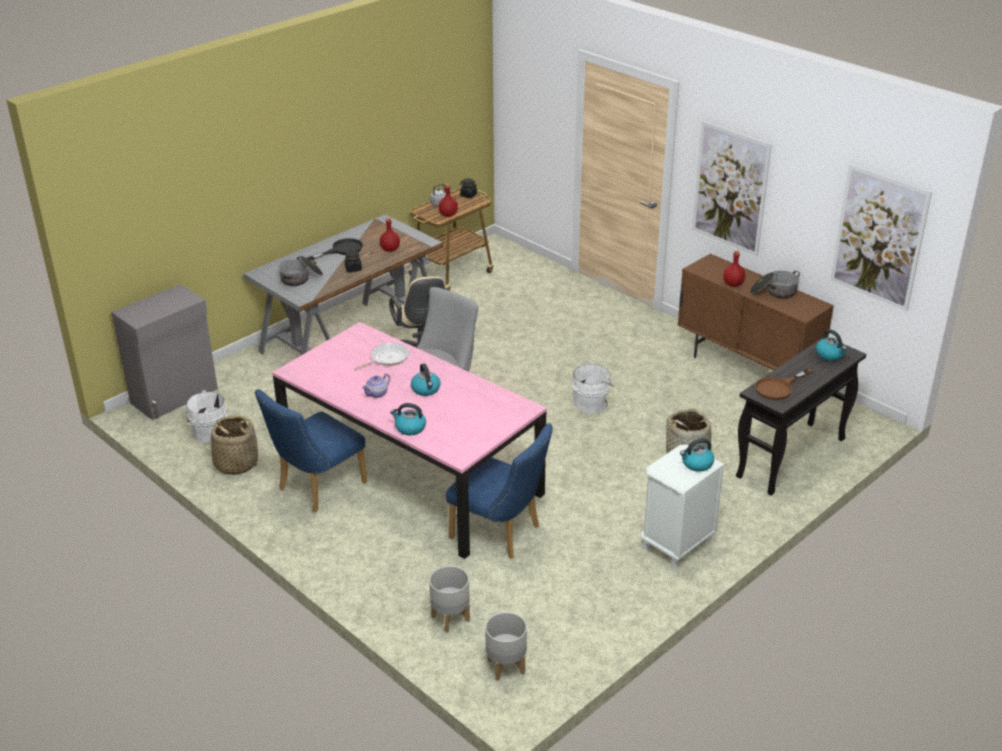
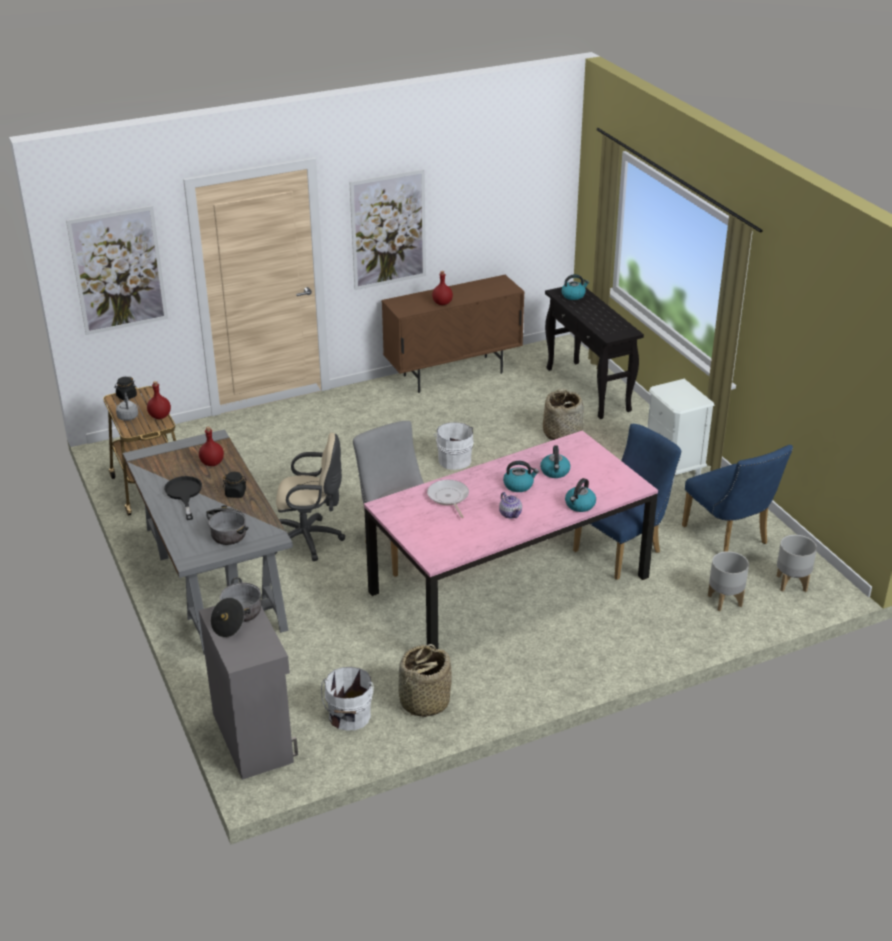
camera: 70 degrees left, 0 degrees up
(316, 488) = (499, 649): blue chair -> blue chair (729, 538)
(696, 464) = (680, 389): kettle -> kettle (555, 472)
(774, 292) = (468, 291): cooking pot -> cooking pot (237, 618)
(778, 388) = (608, 326): brown frying pan -> none
(879, 237) = (530, 198): picture -> picture (118, 270)

